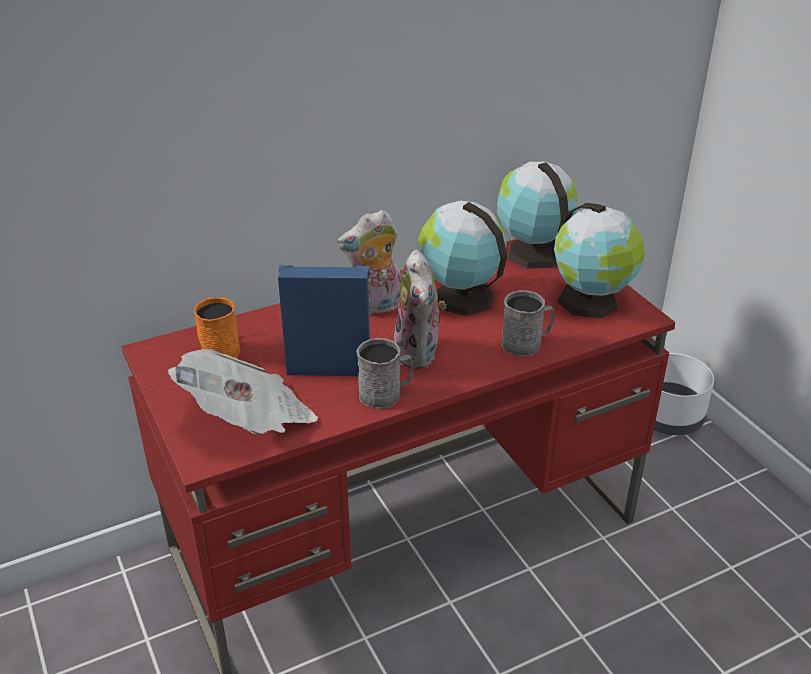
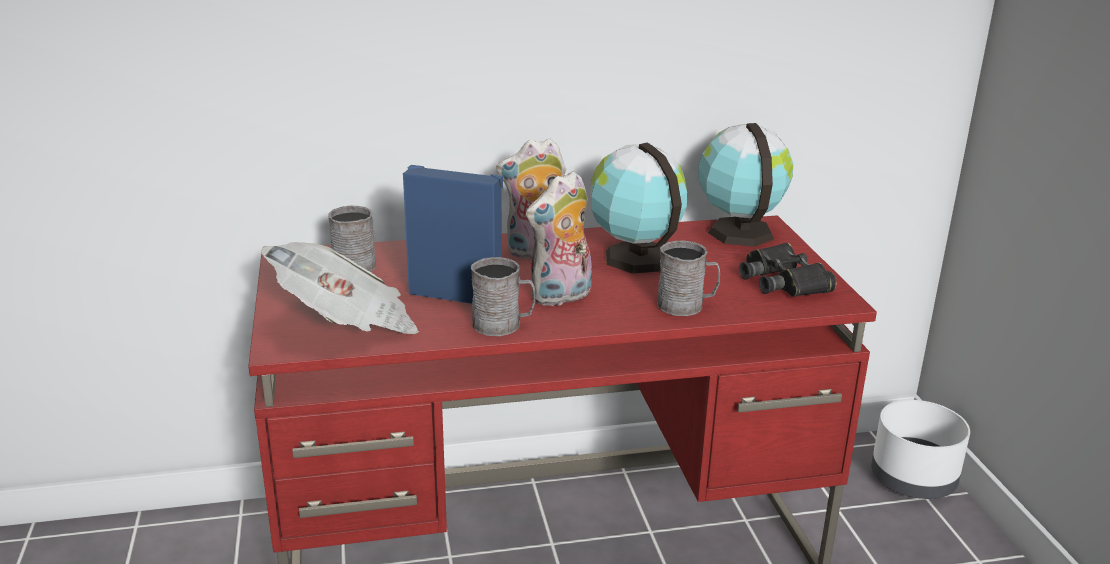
camera: 15 degrees right, 10 degrees down
(222, 348) = (358, 264): orange mug -> grey mug
(420, 353) = (561, 297): plush toy -> plush toy turned 45 degrees clockwise
(591, 302) = (783, 281): globe -> black binoculars

